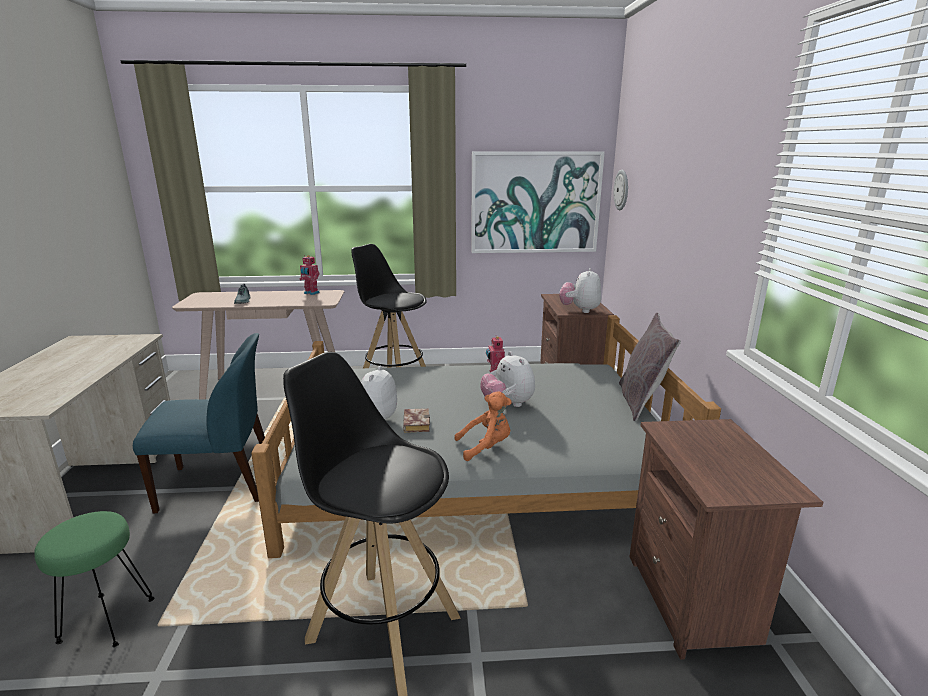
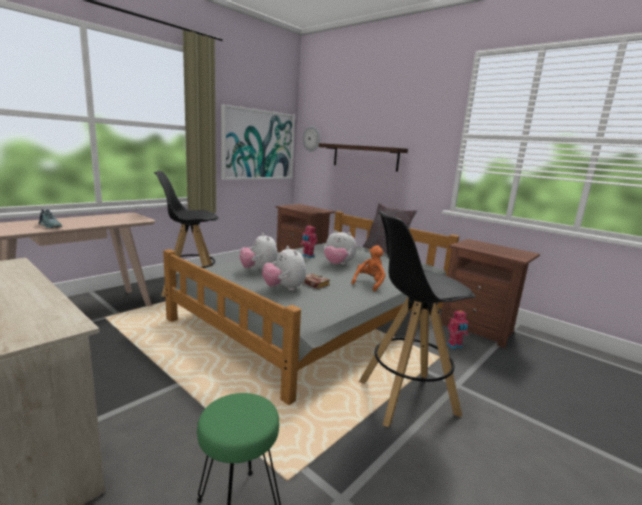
camera: 45 degrees left, 5 degrees down
(220, 484) = (160, 387): blue chair -> none
(311, 293) = (109, 216): toy robot -> toy robot (455, 346)
(580, 310) = (316, 211): plush toy -> plush toy (259, 270)
(664, 227) = (365, 157): none -> shelf

